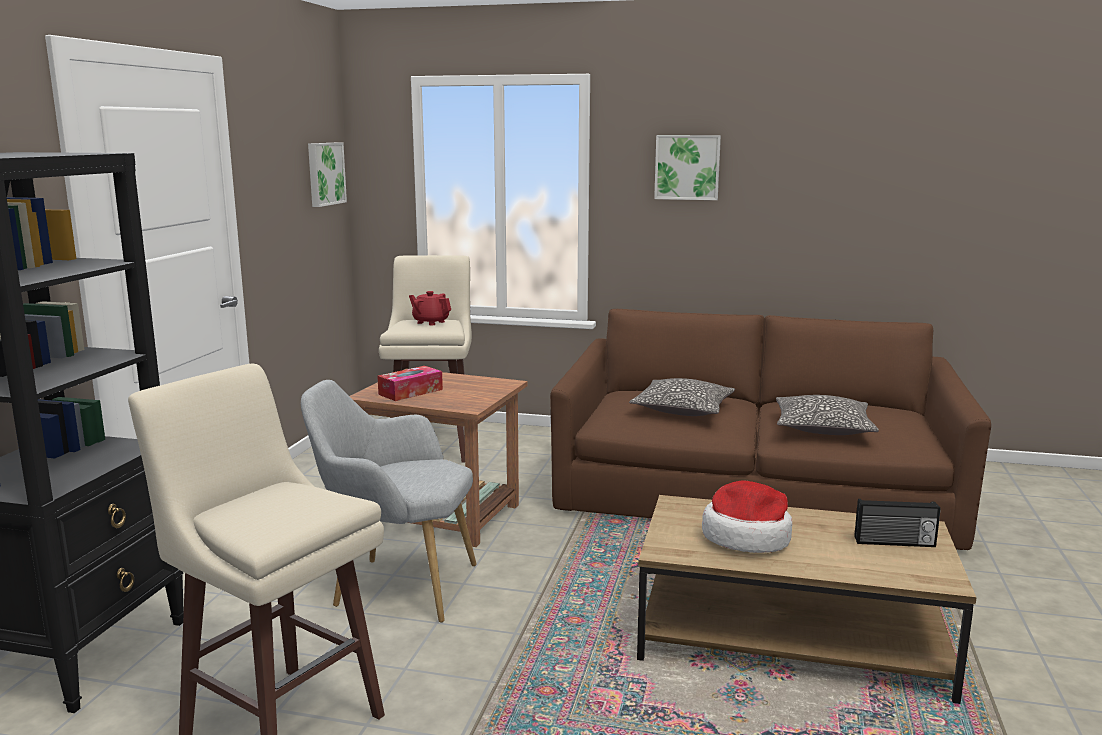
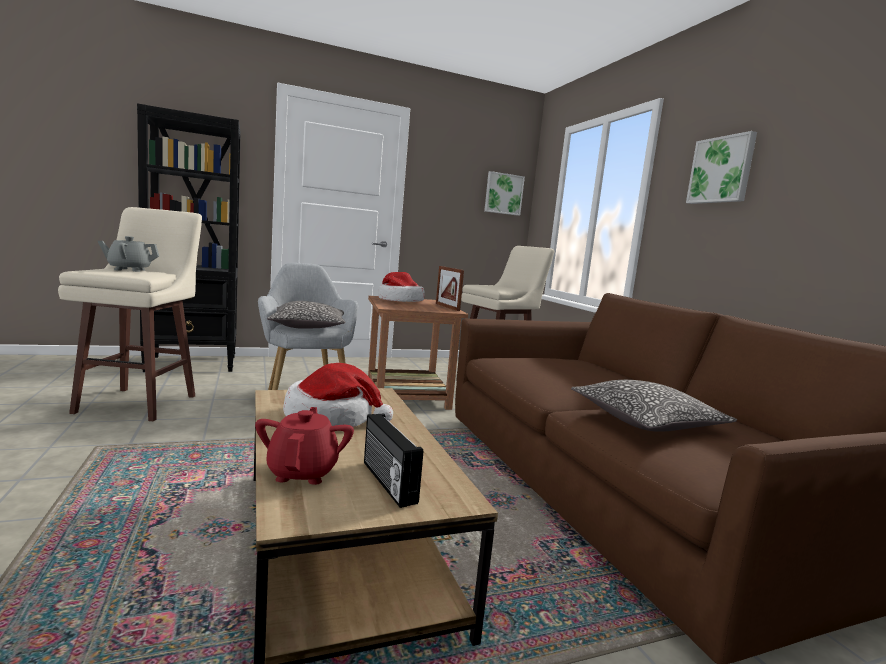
camera: 55 degrees right, 5 degrees down
(271, 505) = (129, 270): none -> grey teapot
(410, 392) = (399, 301): tissue box -> hat
(430, 322) = (504, 286): red teapot -> red teapot (303, 472)
(472, 379) = (447, 307): none -> picture frame
(683, 409) = (568, 372): pillow -> pillow (308, 326)

